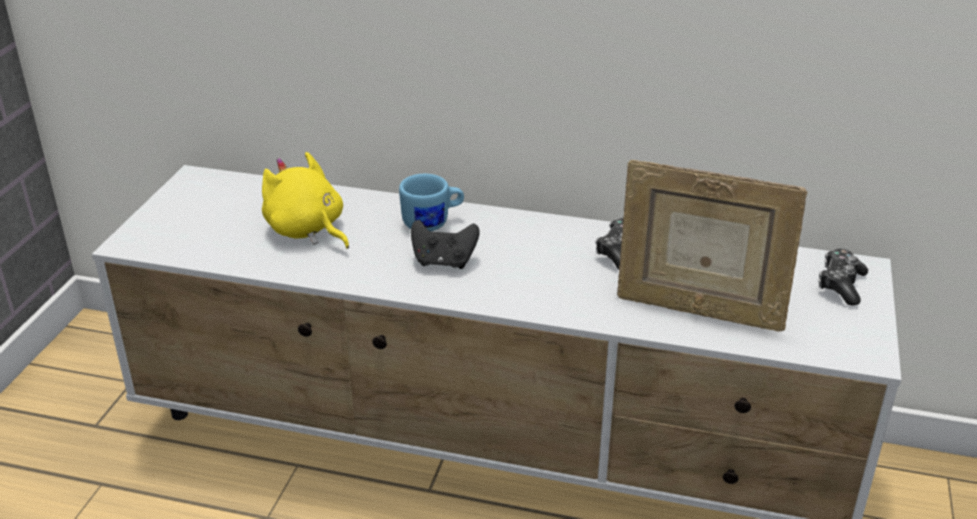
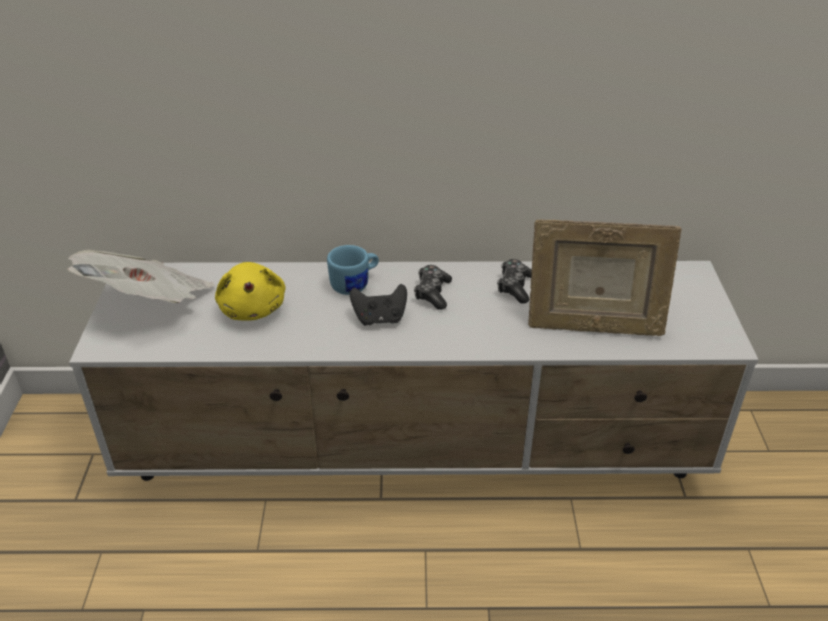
camera: 15 degrees left, 5 degrees up
(201, 209) = (150, 303): none -> newspaper
(307, 230) = (253, 308): yellow plush toy -> yellow plush toy turned 135 degrees counterclockwise
(841, 285) = (685, 288): game controller -> game controller (432, 293)

